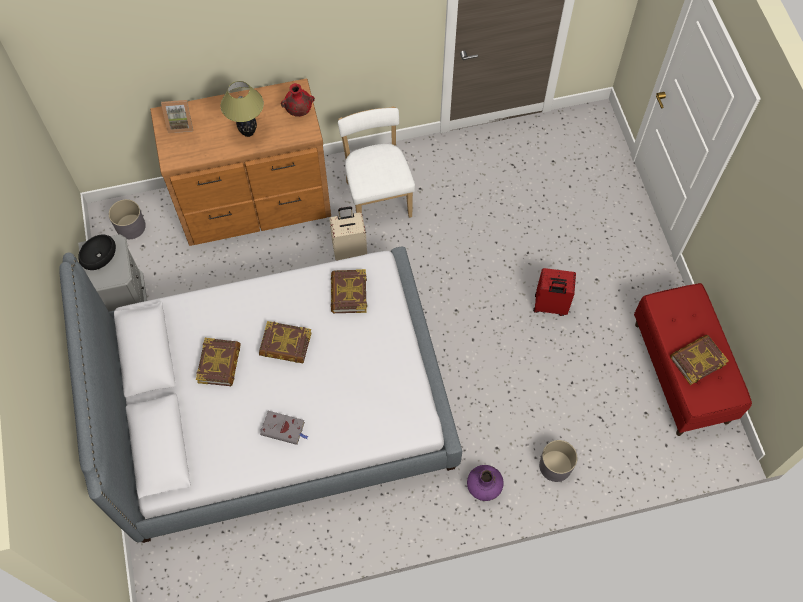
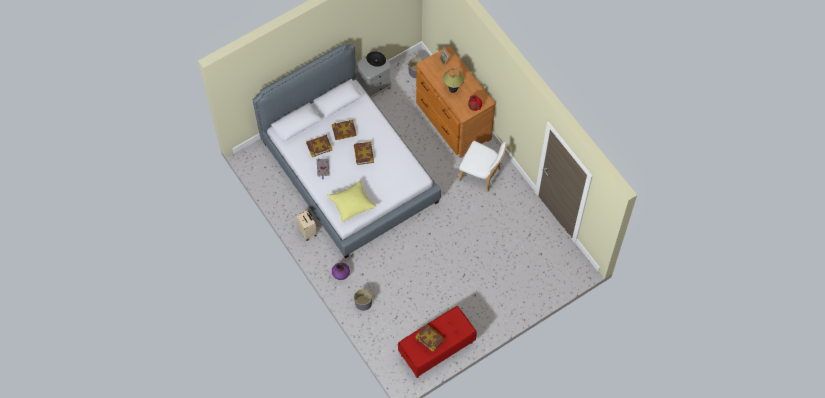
camera: 70 degrees right, 0 degrees up
(348, 293) = (400, 171): book -> book (319, 146)
(350, 250) = (444, 173): beige suitcase -> beige suitcase (308, 231)
(377, 196) = (481, 175): white chair -> white chair turned 60 degrees clockwise
(384, 401) = (352, 204): none -> yellow pillow
(550, 306) = (450, 276): red suitcase -> none

